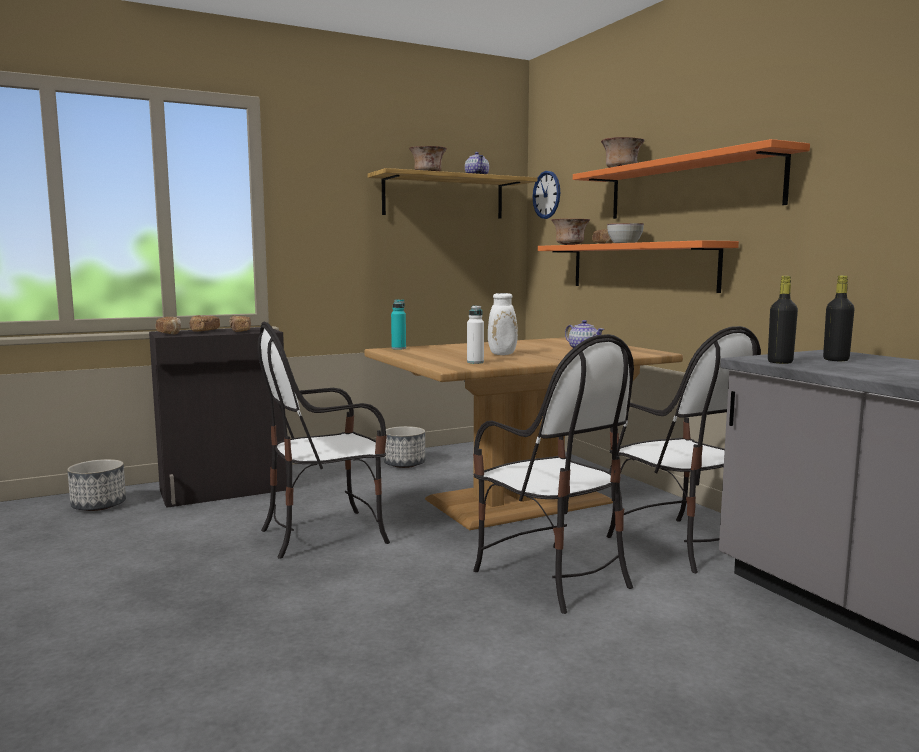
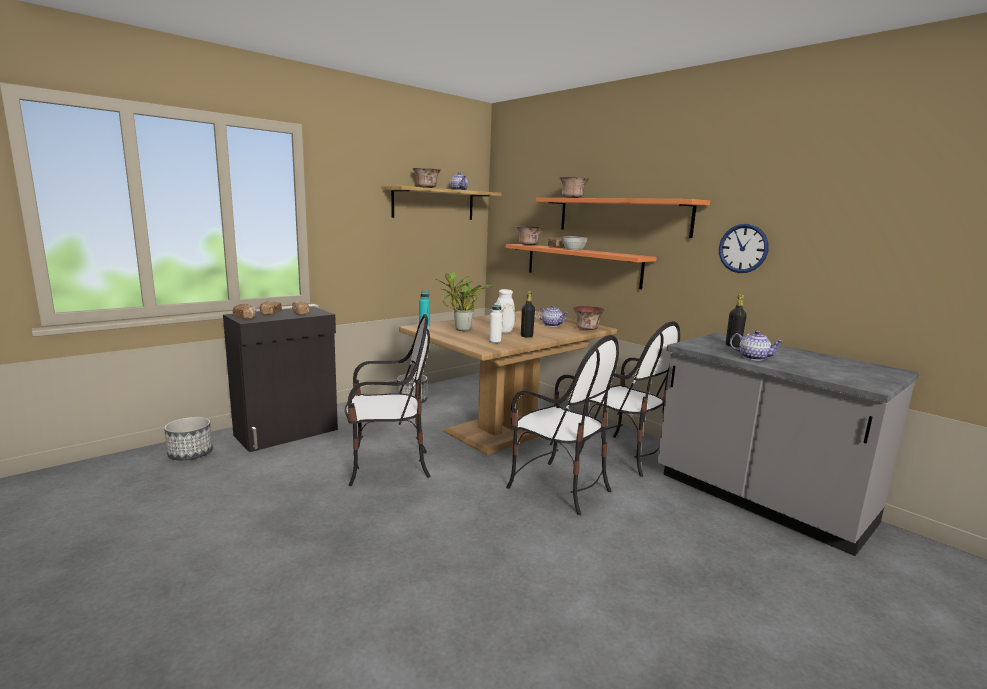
camera: 15 degrees left, 5 degrees up
(325, 534) = (388, 466): chair -> chair turned 150 degrees counterclockwise
(443, 352) = (461, 330): none -> potted plant
(546, 195) = (505, 205): wall clock -> wall clock (743, 248)
(634, 353) = (587, 329): none -> bowl
(780, 362) = (706, 349): black bottle -> black bottle (526, 336)
(852, 370) = (753, 357): none -> teapot

